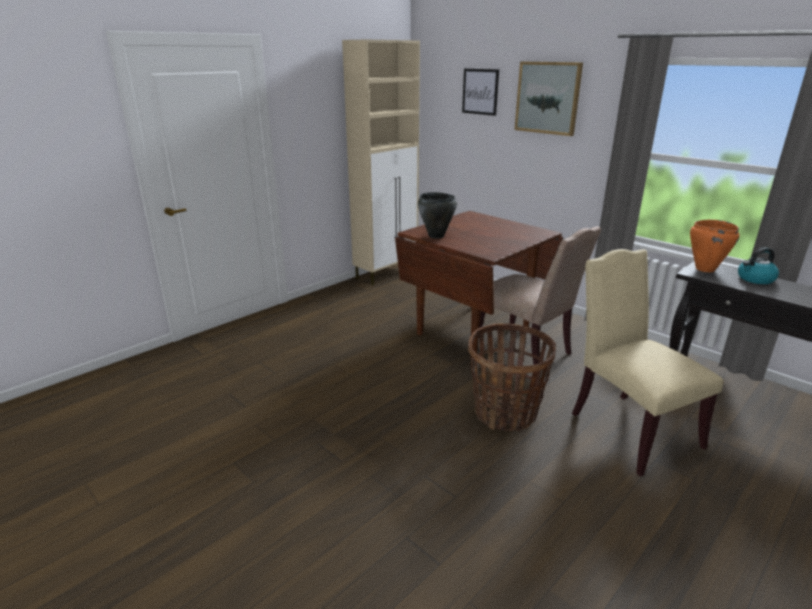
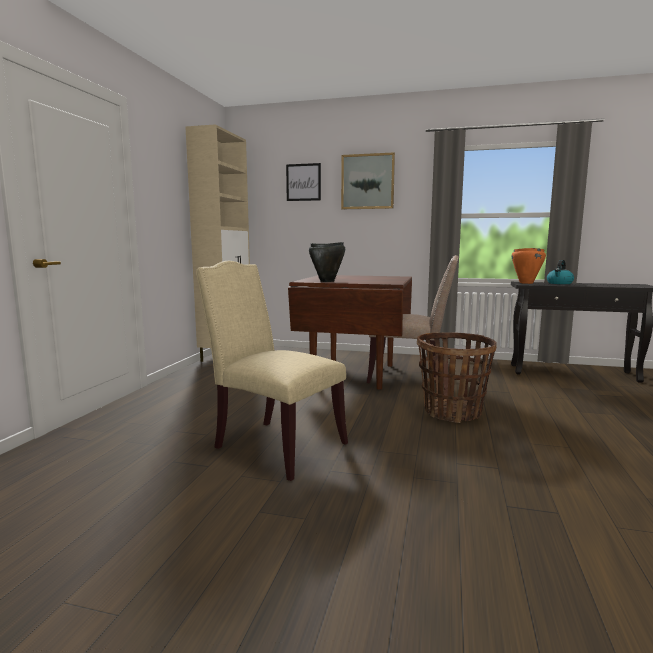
camera: 30 degrees left, 15 degrees down
(628, 428) = (539, 400): beige chair -> beige chair (274, 445)

